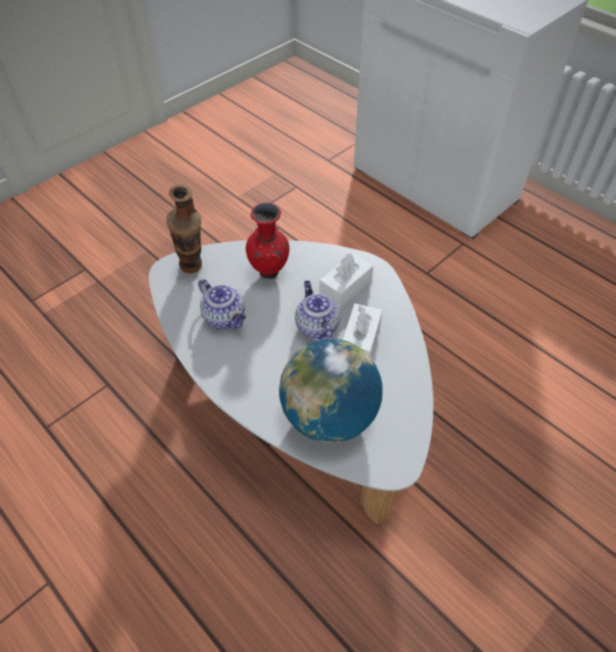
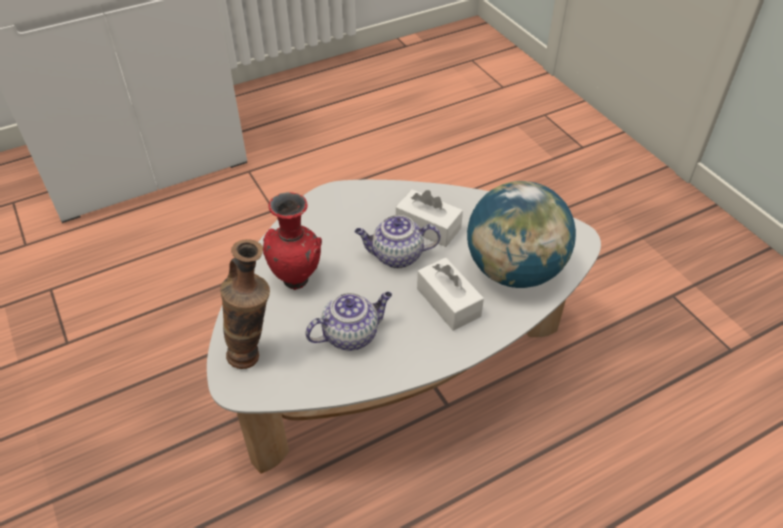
camera: 75 degrees left, 5 degrees down
(345, 287) = (350, 221): white tissue box -> white tissue box (448, 302)

